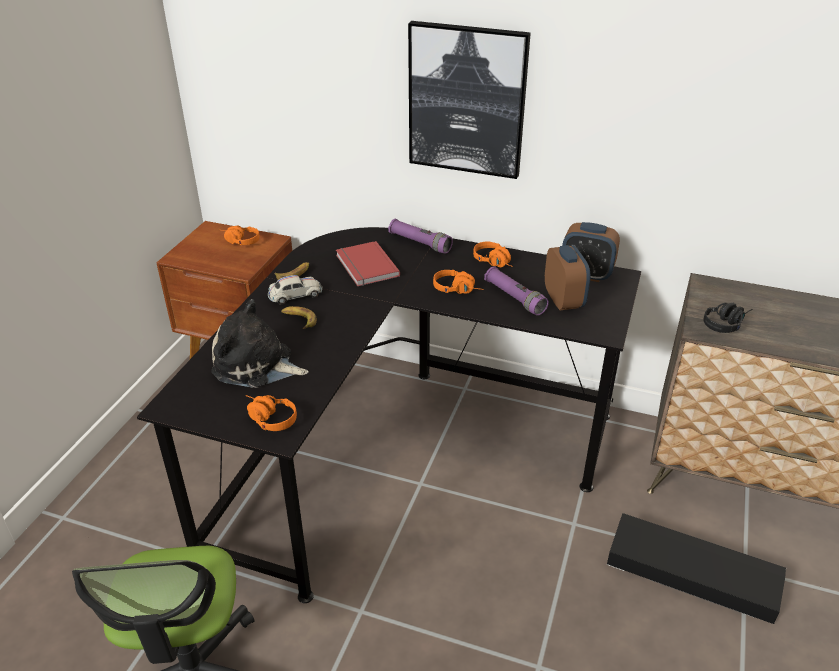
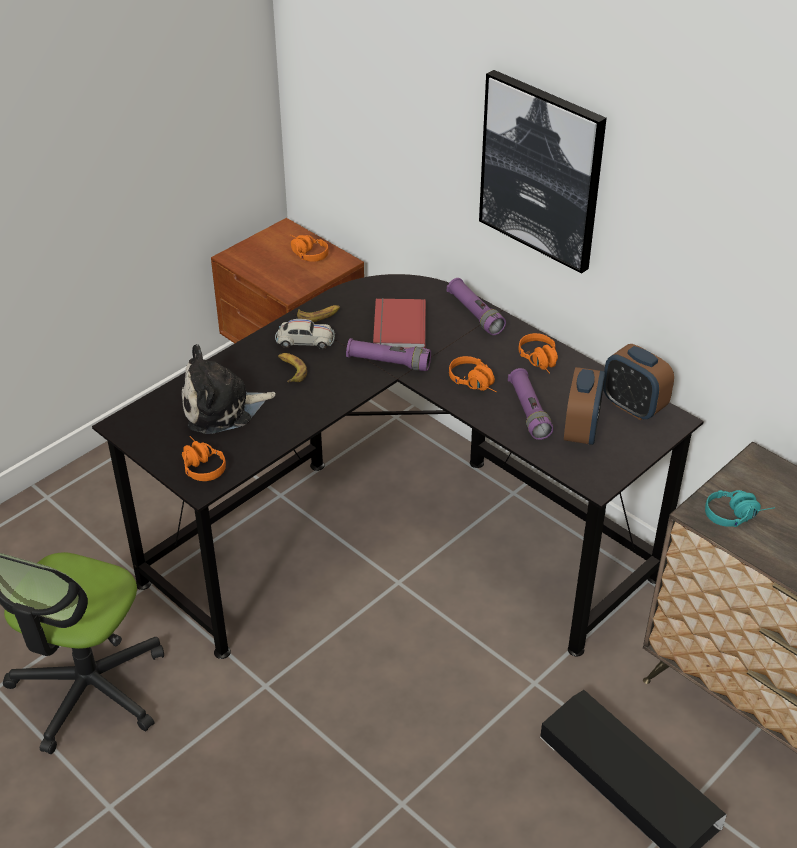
camera: 25 degrees right, 5 degrees up
(256, 365) = (222, 408): plush toy -> plush toy turned 60 degrees counterclockwise
(377, 293) = (388, 363): none -> purple flashlight
(726, 323) = (737, 514): black headphones -> turquoise headphones

